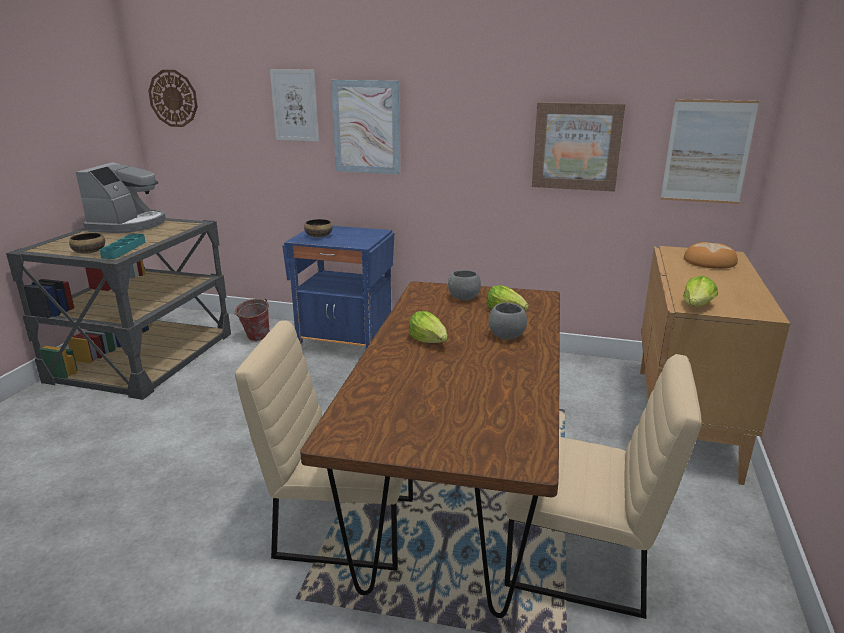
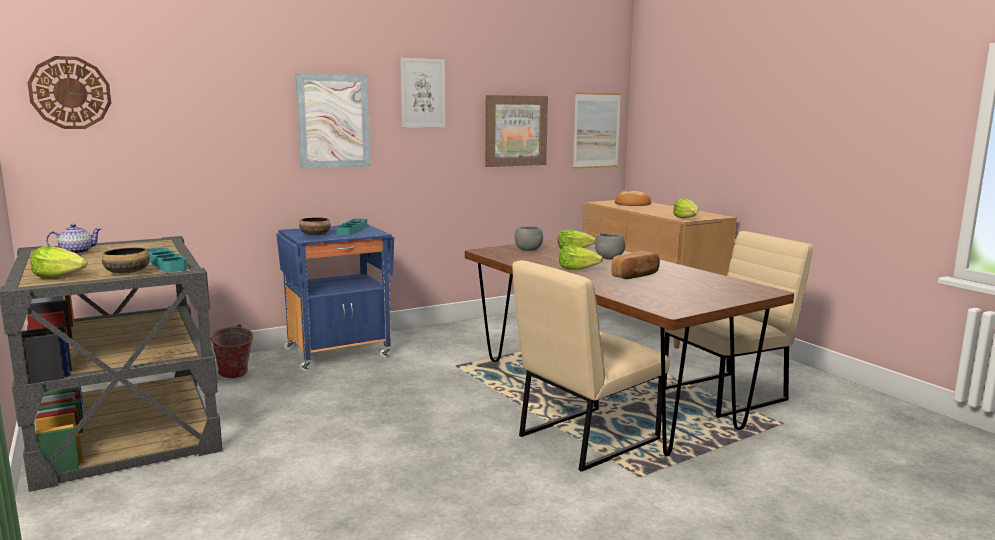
camera: 45 degrees left, 10 degrees down
(61, 246) = (60, 276): none -> lettuce
(128, 225) = (76, 252): coffee machine -> teapot
(295, 105) = (250, 100): picture -> picture (422, 93)
(356, 236) = (352, 230): none -> turquoise tray
(456, 372) = (636, 275): none -> bread

